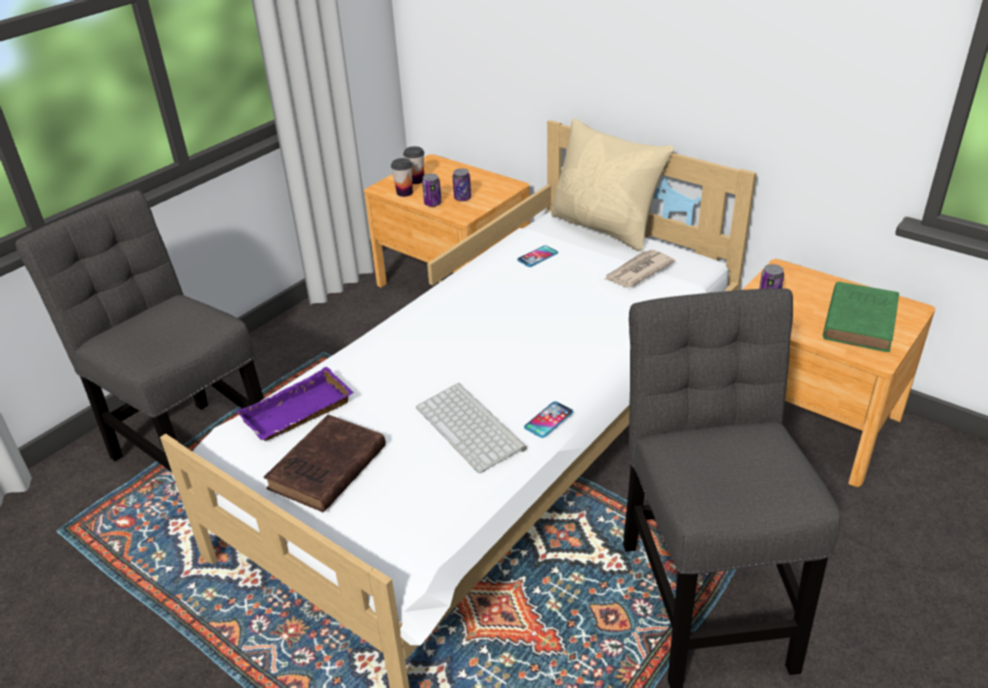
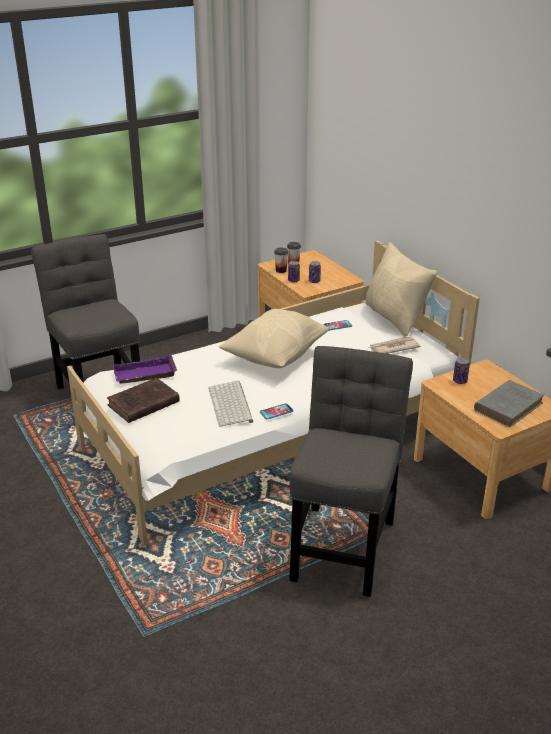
camera: 20 degrees right, 5 degrees down
(484, 327) = (275, 356): none -> beige pillow
(860, 320) = (509, 406): green book -> grey book

